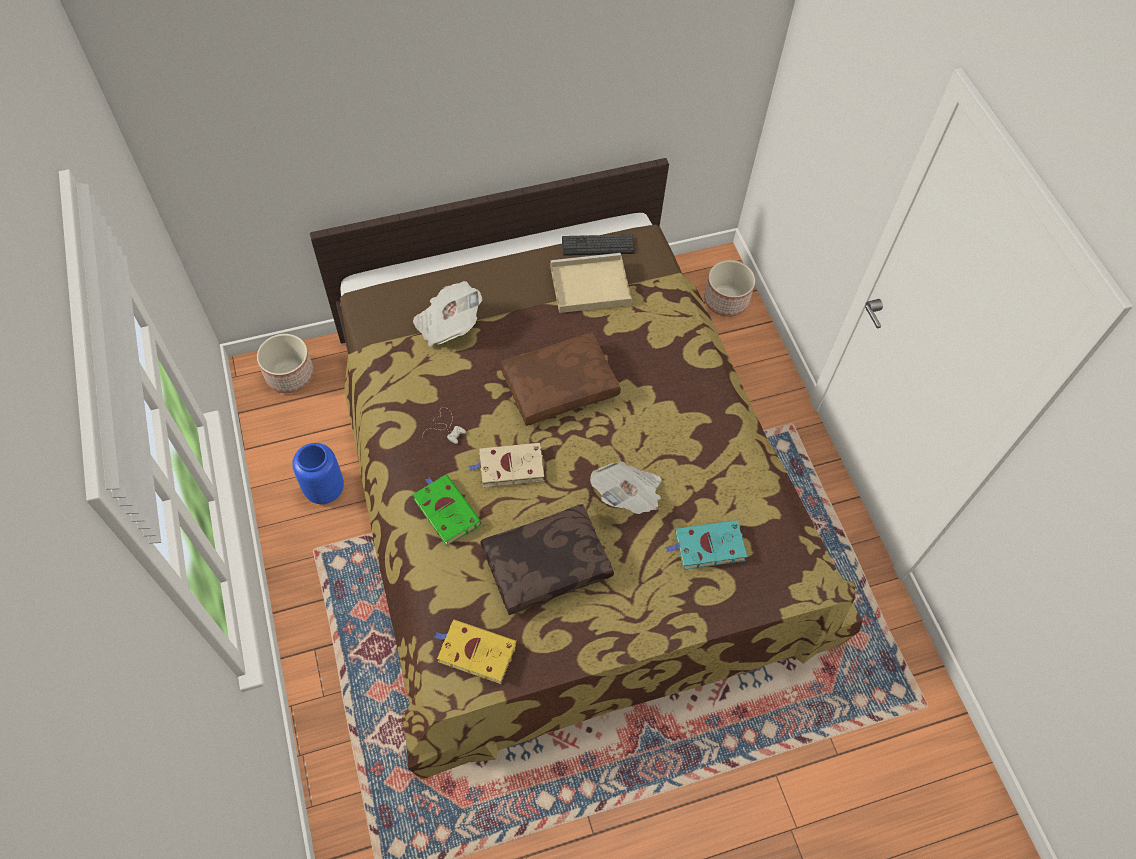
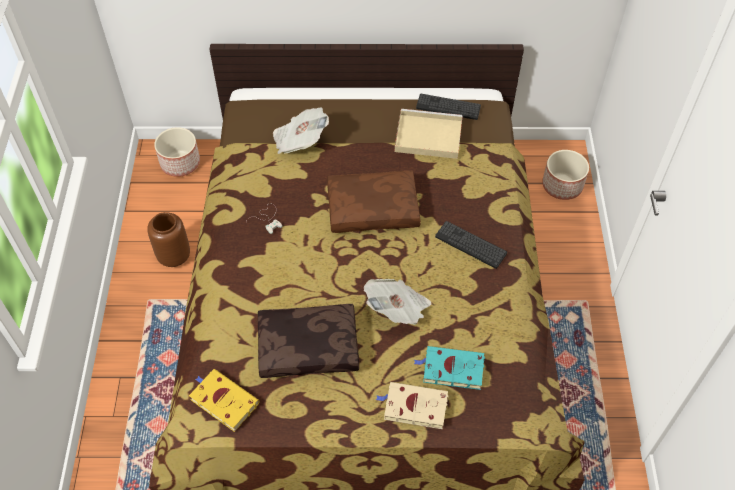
camera: 20 degrees right, 5 degrees down
(324, 489) = (174, 256): blue vase -> brown vase
(445, 510) = (242, 283): green book -> none
(509, 467) = (307, 262): beige book -> beige book (413, 407)
(679, 401) = (470, 245): none -> keyboard

